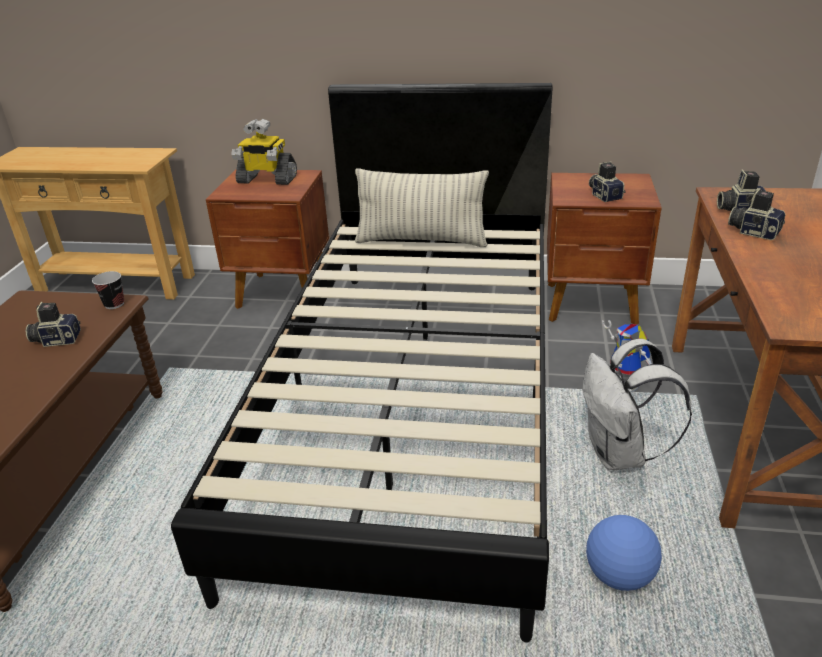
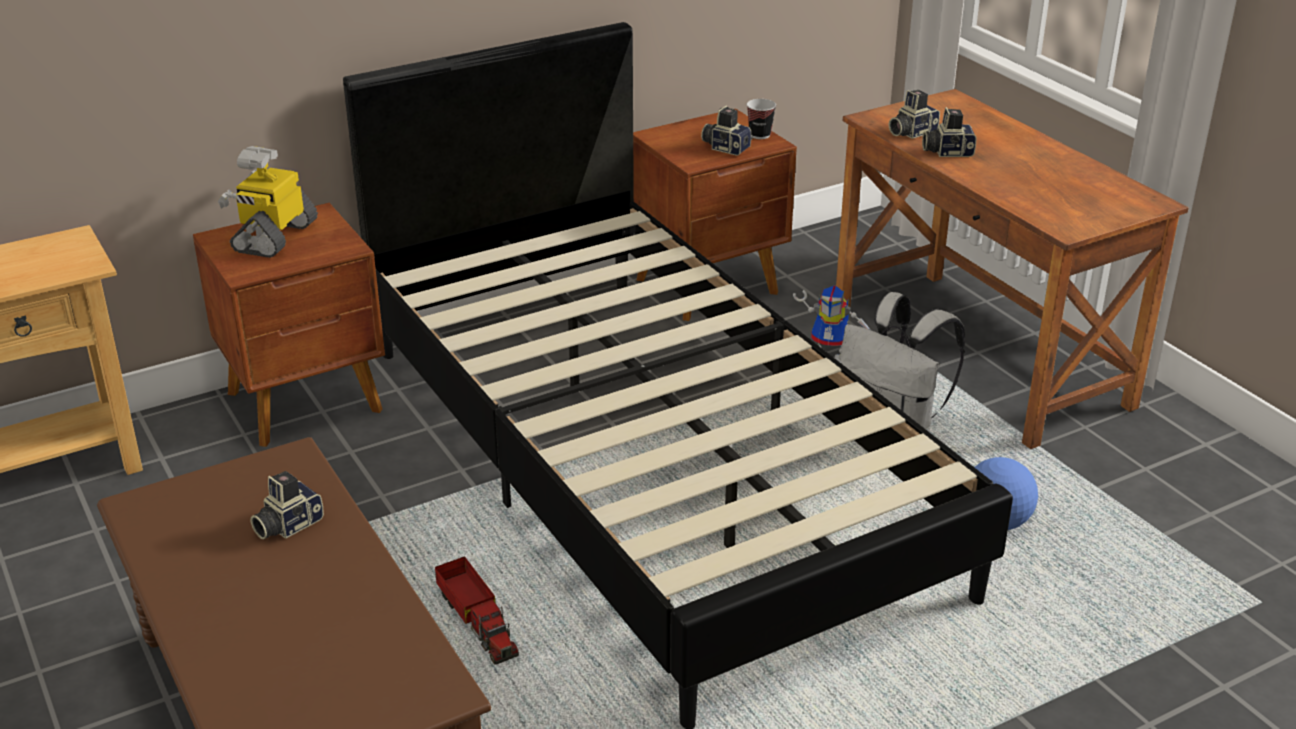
camera: 40 degrees left, 0 degrees up
(114, 304) = (287, 461): cup -> cup (760, 135)
(198, 458) = (477, 621): none -> toy truck
(266, 180) = (274, 236): toy robot -> toy robot turned 135 degrees clockwise
(421, 241) = (519, 263): pillow -> none

